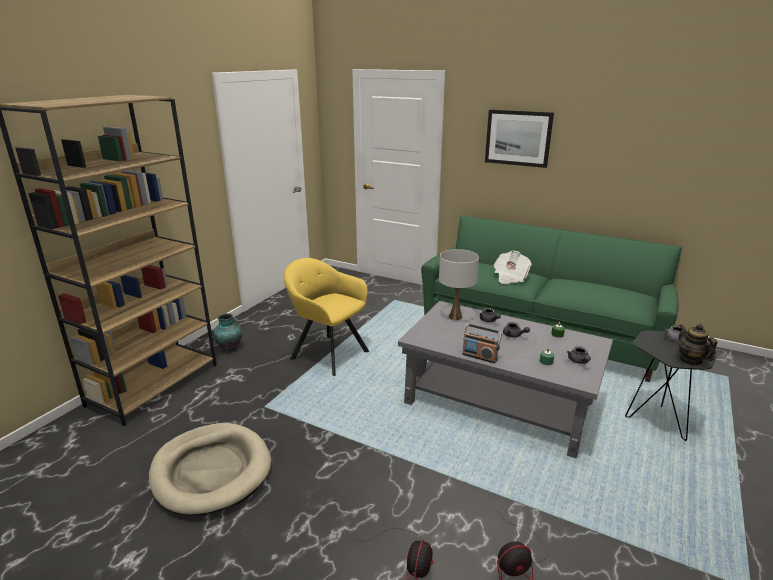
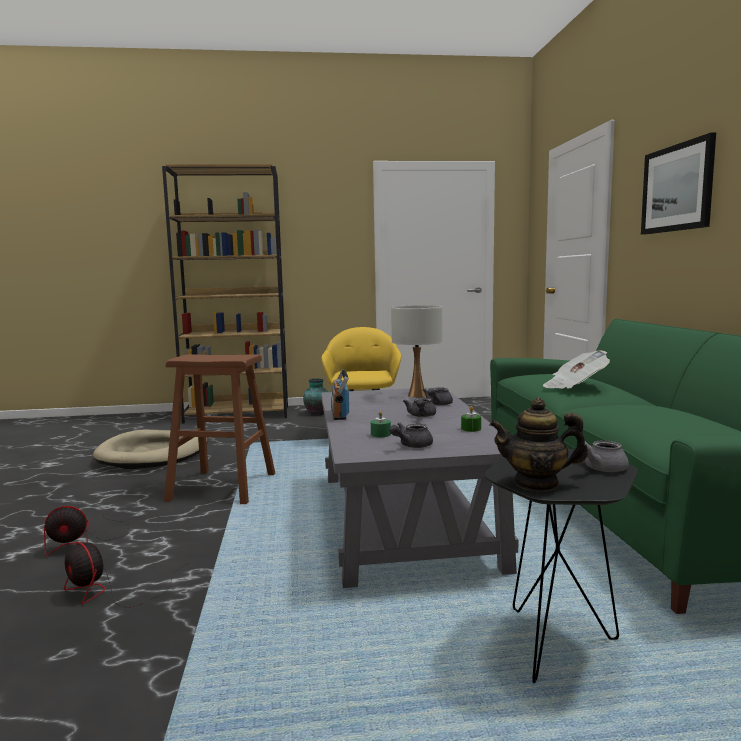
camera: 55 degrees right, 15 degrees down
(362, 454) = (223, 487): none -> brown stool
(690, 360) = (536, 483): teapot -> teapot turned 120 degrees counterclockwise

